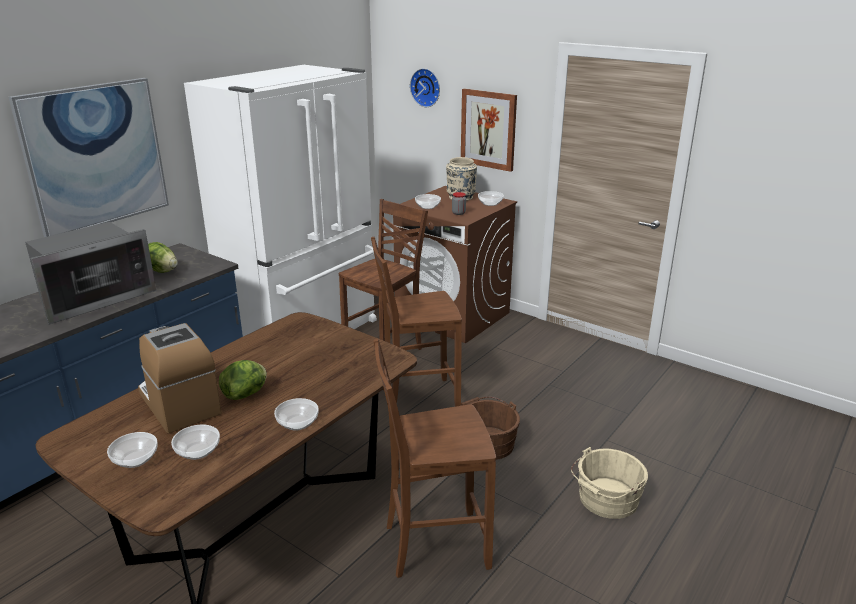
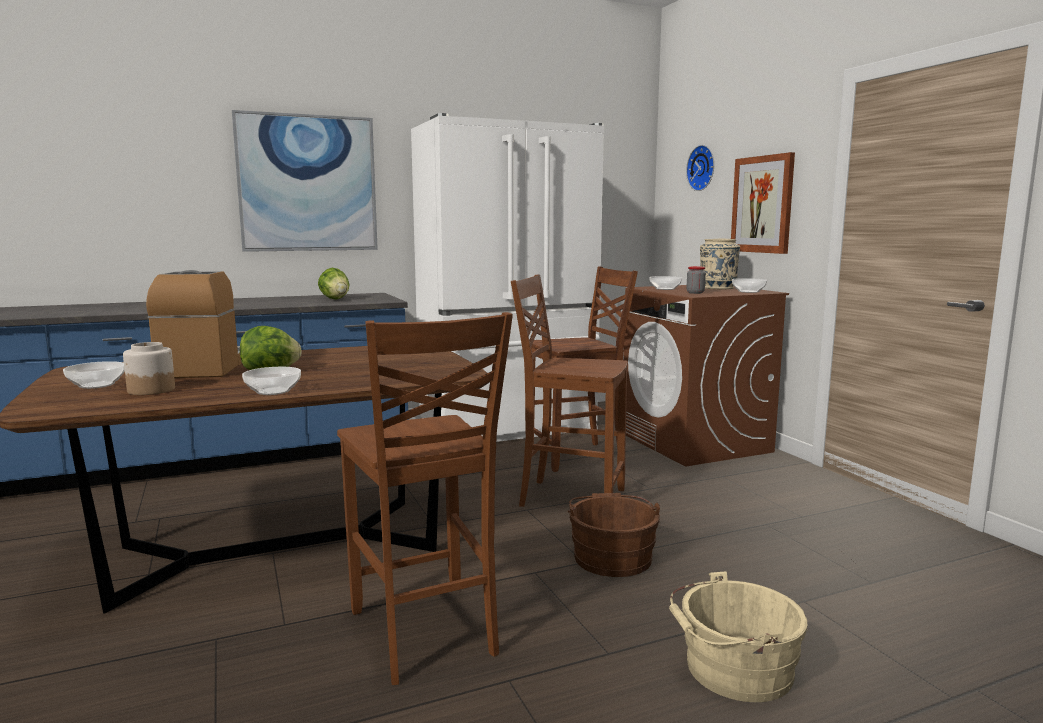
camera: 30 degrees right, 15 degrees down
(94, 298) = (252, 303): microwave -> none
(197, 451) = (151, 390): bowl -> jar
(433, 544) = (424, 634): brown chair -> brown chair turned 135 degrees counterclockwise

